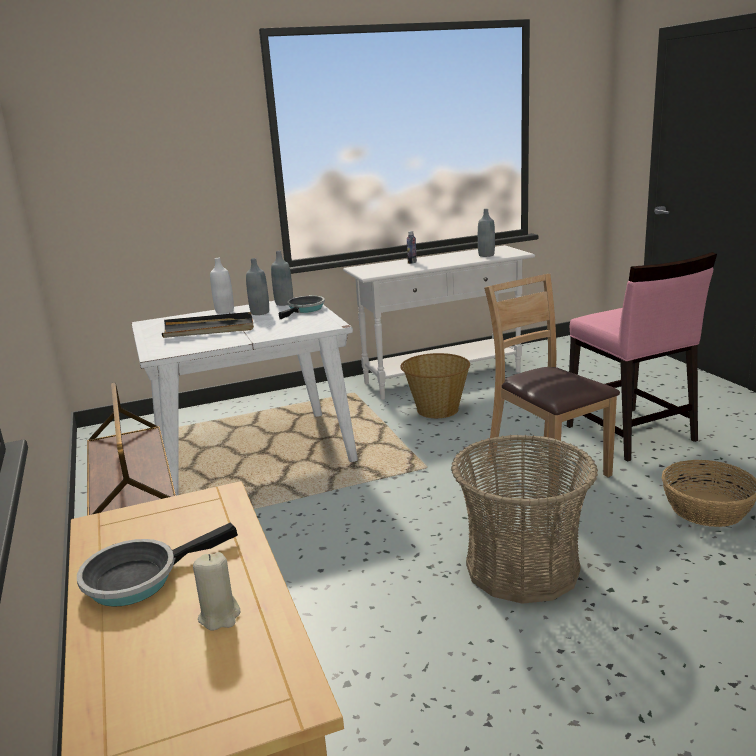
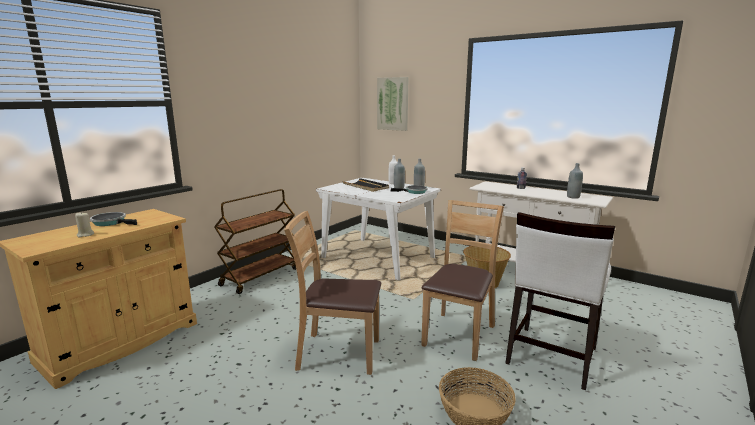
camera: 55 degrees right, 5 degrees down
(113, 161) = (393, 104): none -> picture
(522, 568) = (337, 353): basket -> brown chair
(630, 434) = (550, 356): pink chair -> white chair

